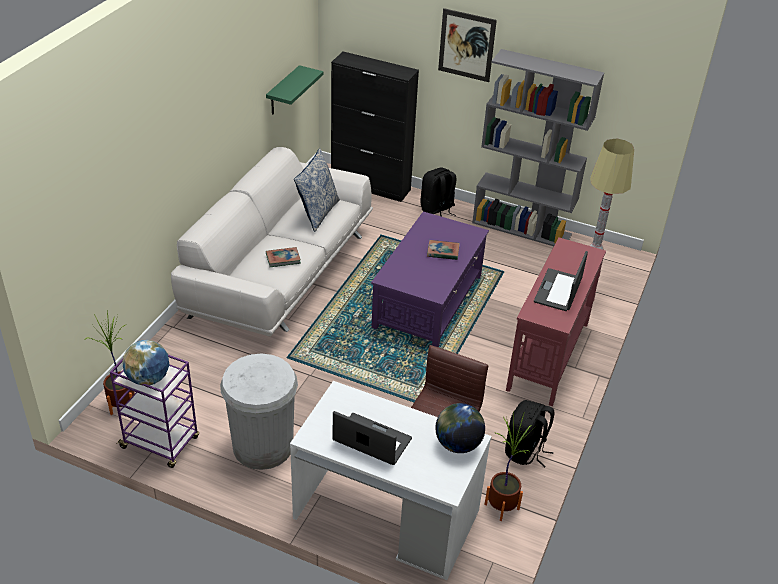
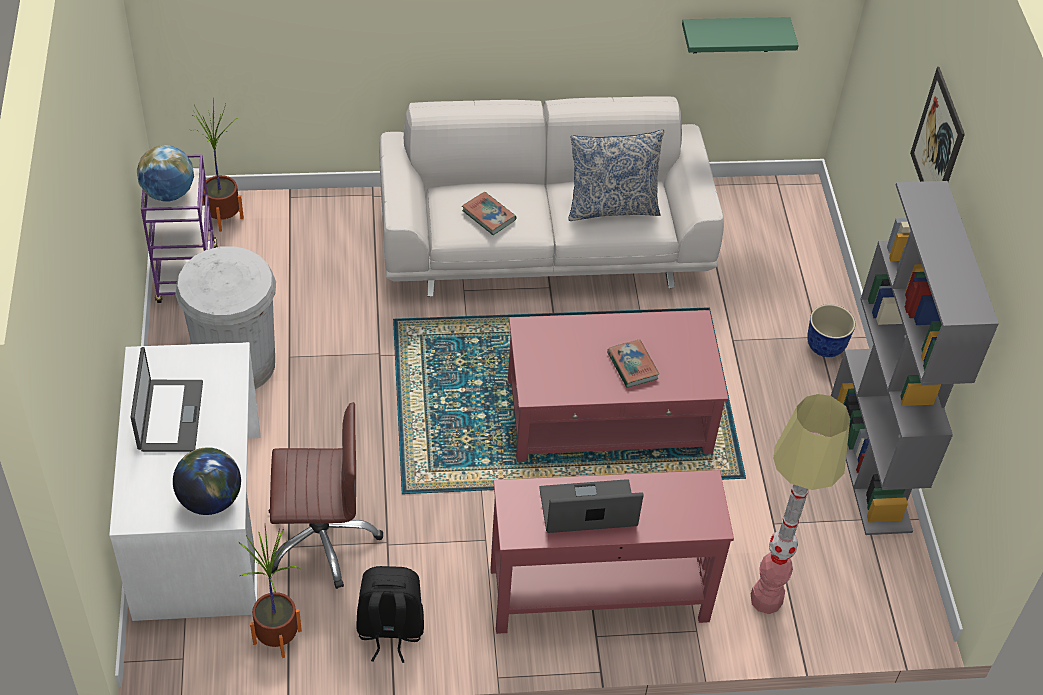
camera: 60 degrees right, 10 degrees up
(371, 186) = (812, 252): black cabinet -> none
(428, 301) = (609, 416): purple coffee table -> red coffee table
(437, 210) = (824, 347): black backpack -> planter

